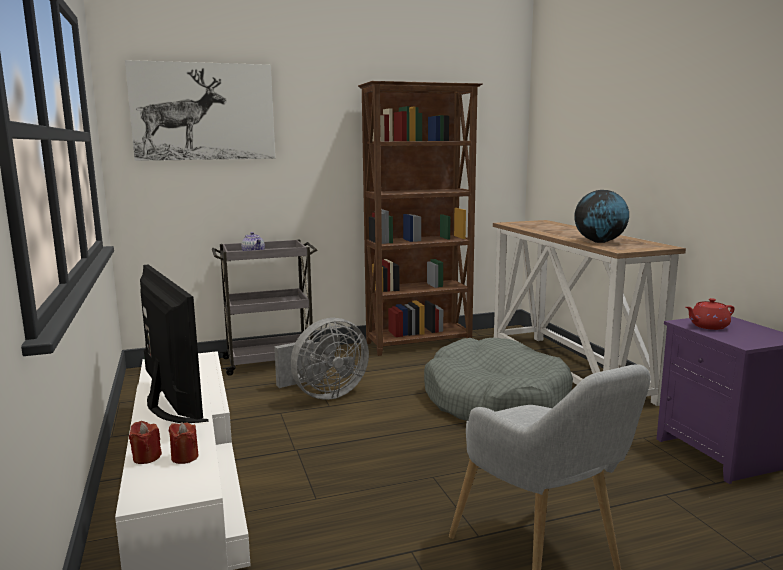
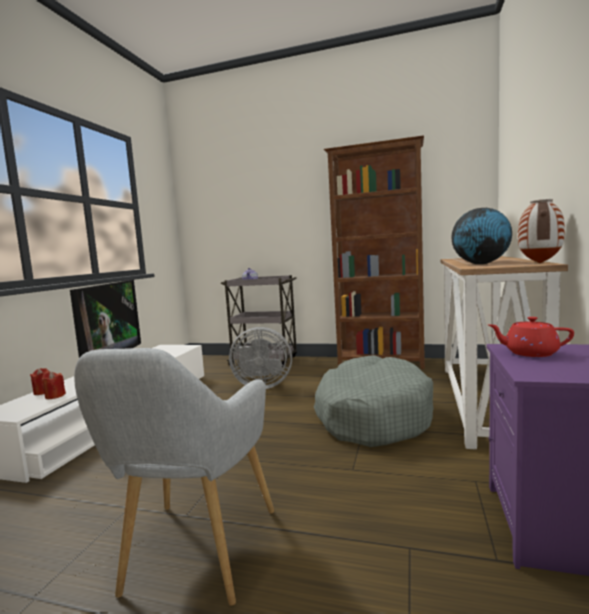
camera: 35 degrees right, 5 degrees down
(203, 112) = (230, 190): picture -> none
(656, 244) = (539, 263): none -> vase

